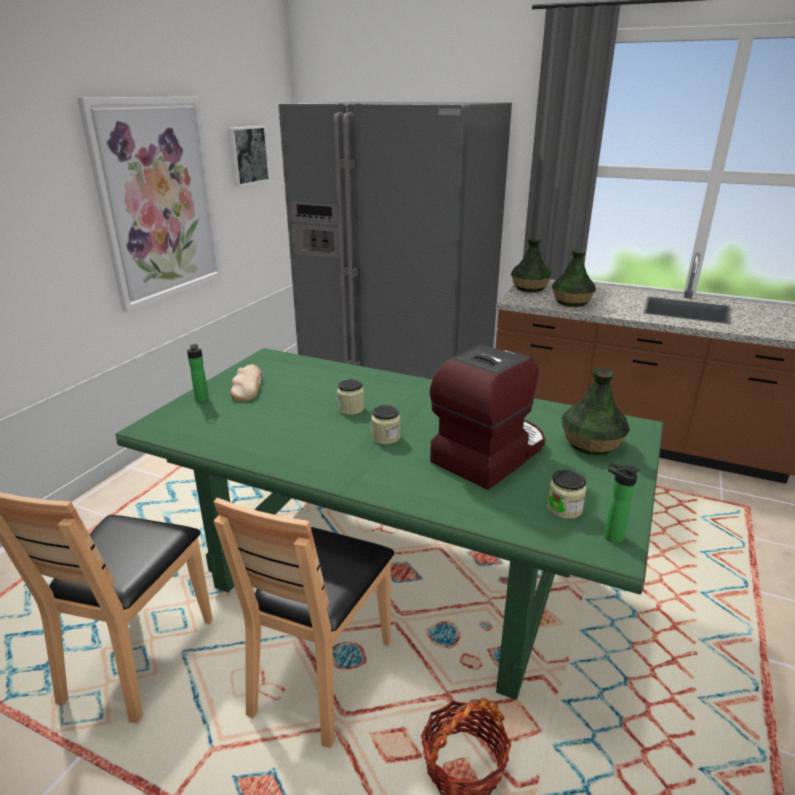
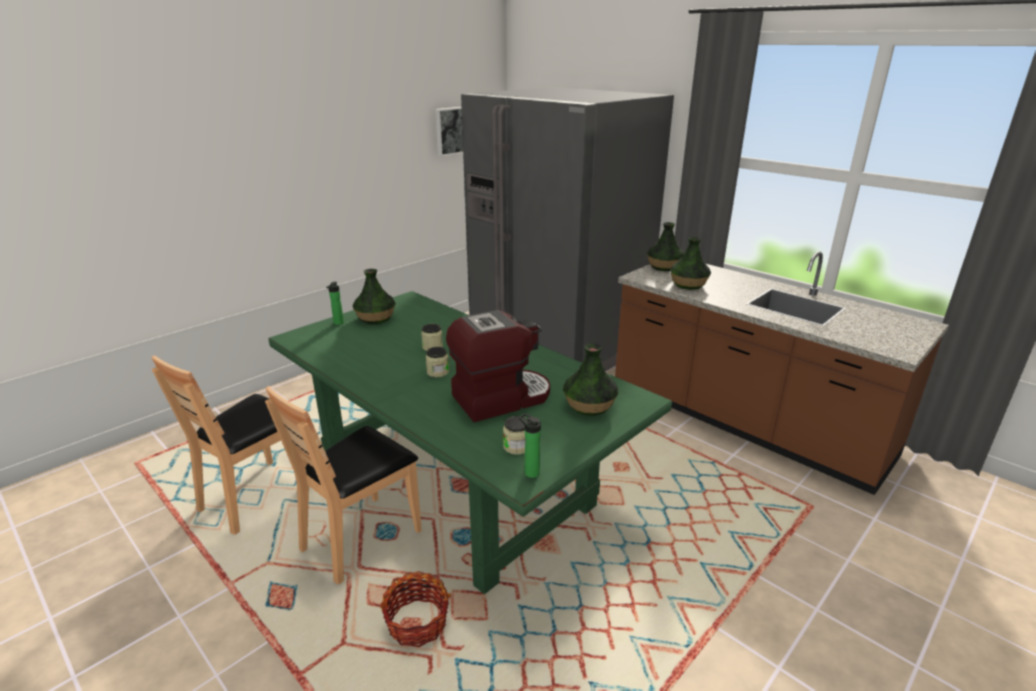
camera: 20 degrees right, 0 degrees up
(158, 201) = (364, 167): picture -> none
(247, 386) = (375, 318): bread -> vase

